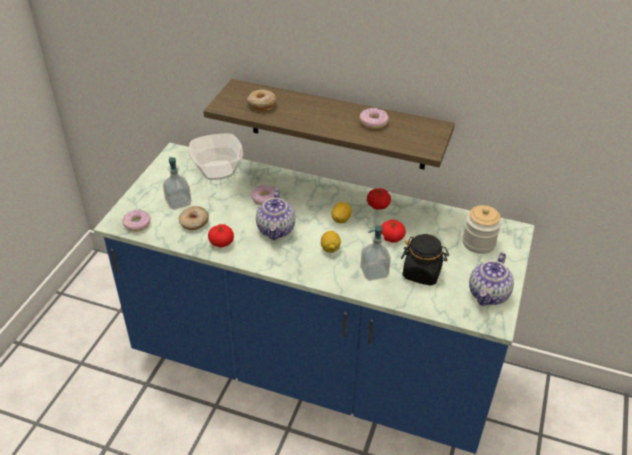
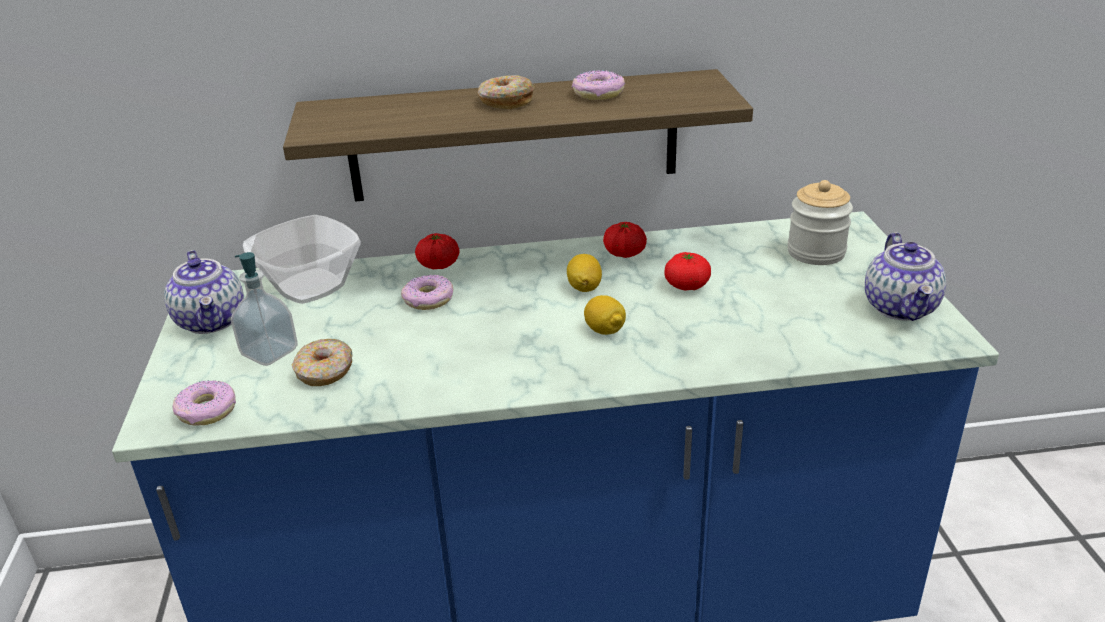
camera: 25 degrees left, 10 degrees down
(221, 242) = (403, 384): tomato -> tomato (438, 265)
(261, 104) = (386, 116): donut -> donut (505, 102)
(276, 230) = (489, 334): teapot -> teapot (212, 321)
(374, 272) = (707, 337): soap dispenser -> none
(422, 273) = (779, 314): black jar -> none

